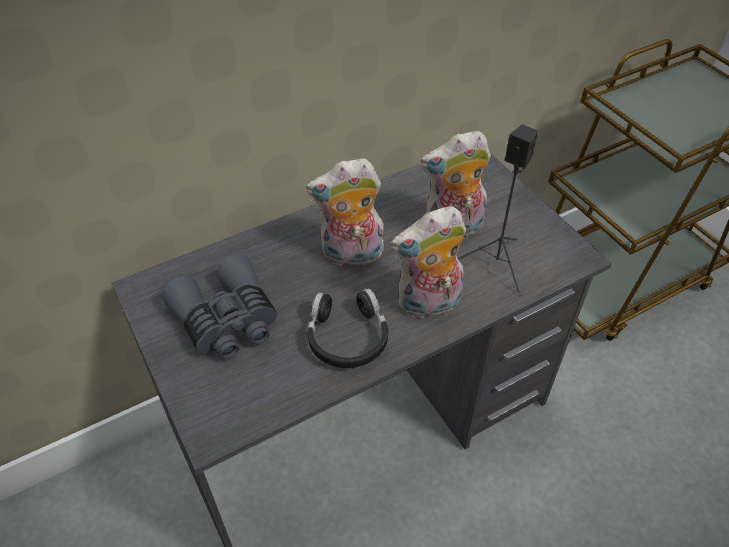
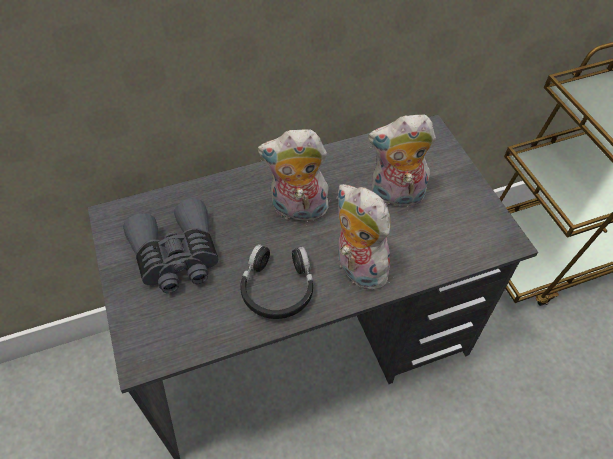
camera: 10 degrees right, 5 degrees up
(428, 305) = (357, 268): plush toy -> plush toy turned 60 degrees clockwise
(497, 265) = (428, 239): black speaker -> none

